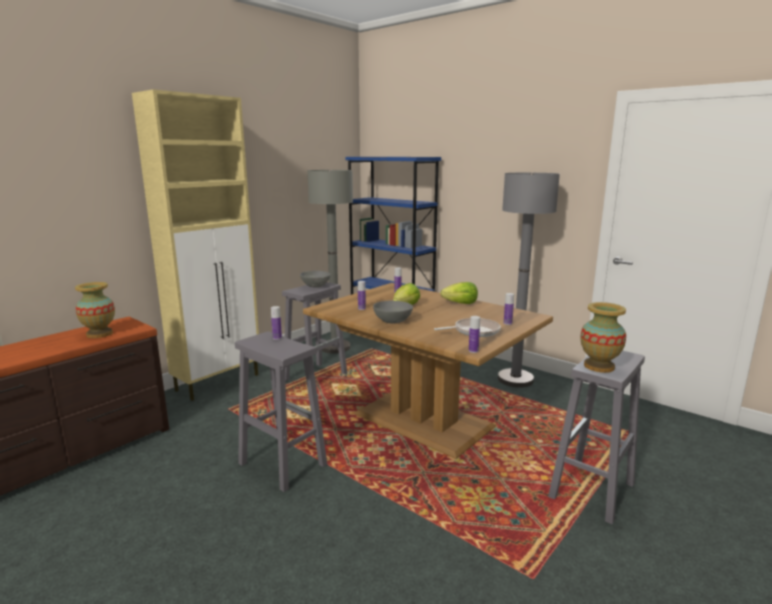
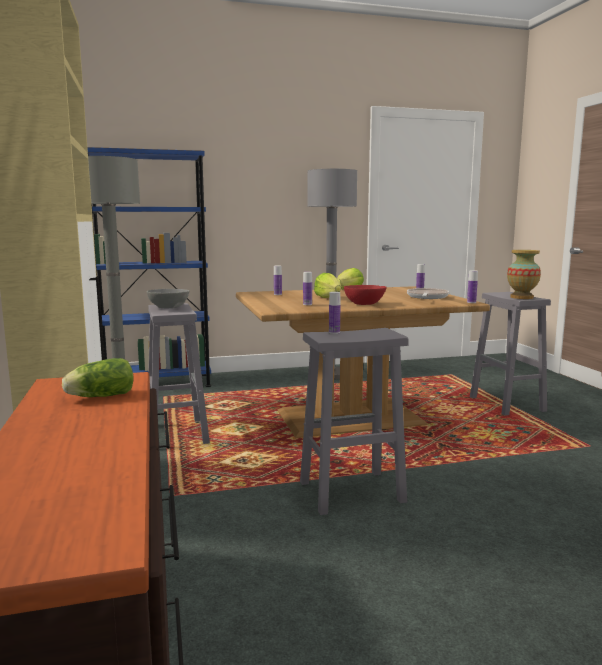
camera: 55 degrees left, 5 degrees down
(99, 334) = (99, 396): vase -> lettuce
(393, 321) = (364, 304): grey bowl -> red bowl

